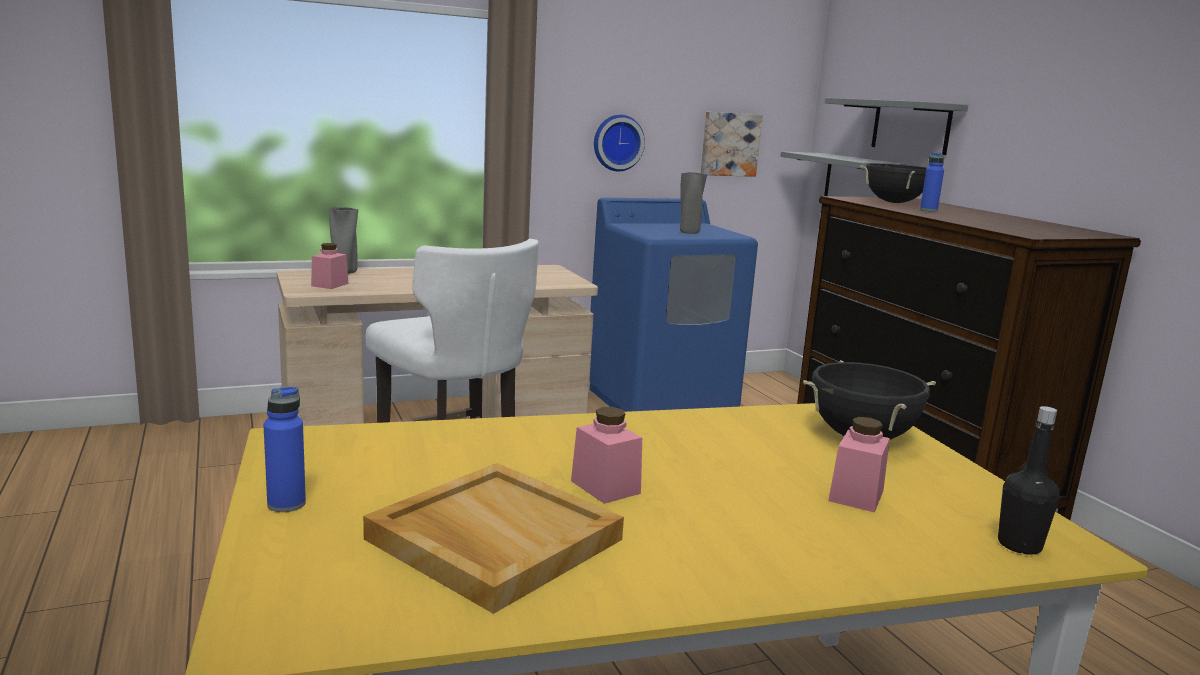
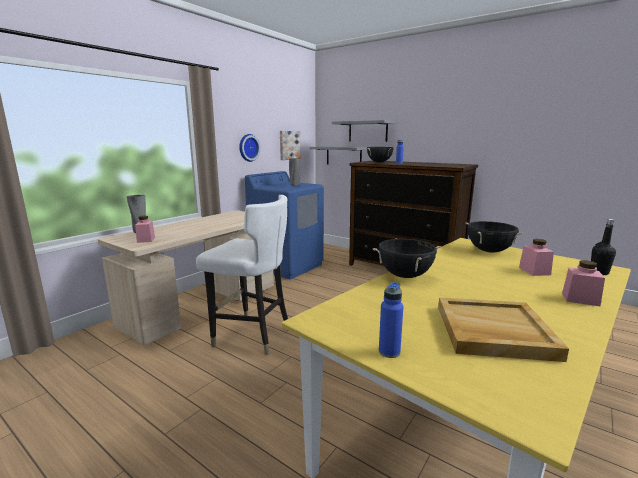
camera: 30 degrees left, 0 degrees up
(567, 428) = (405, 276): none -> black cooking pot
(605, 487) = (471, 295): pink jar -> pink jar (580, 299)

